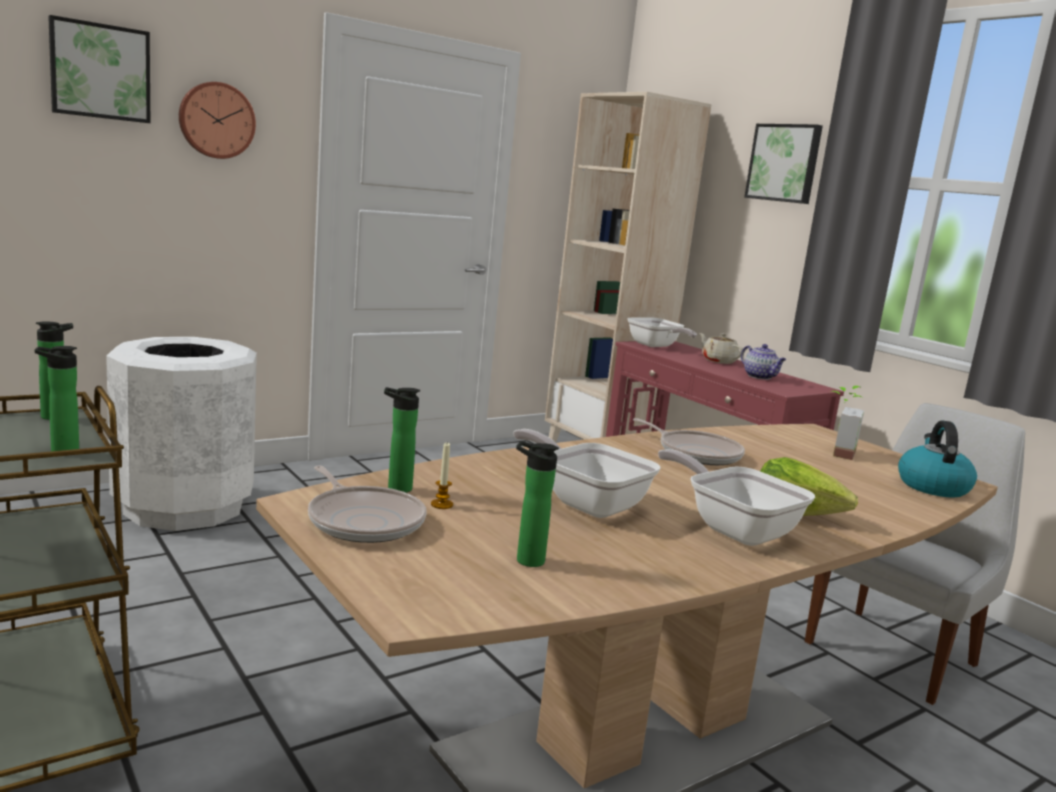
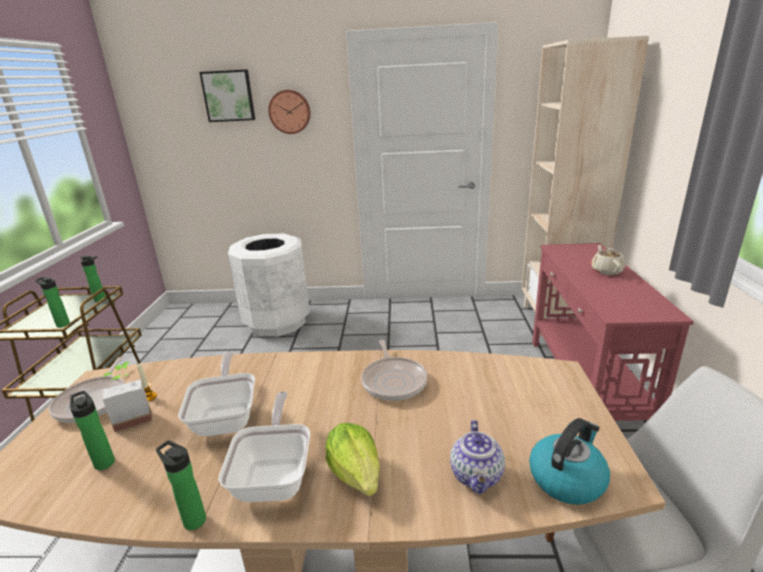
camera: 40 degrees right, 10 degrees up
(395, 488) = (152, 377): bottle -> bottle (192, 519)
(656, 346) = (570, 251): frying pan -> none
(760, 377) = (619, 294): teapot -> teapot (477, 477)
(784, 163) = (695, 88): picture -> none
(836, 451) = (535, 404): potted plant -> potted plant (133, 417)

